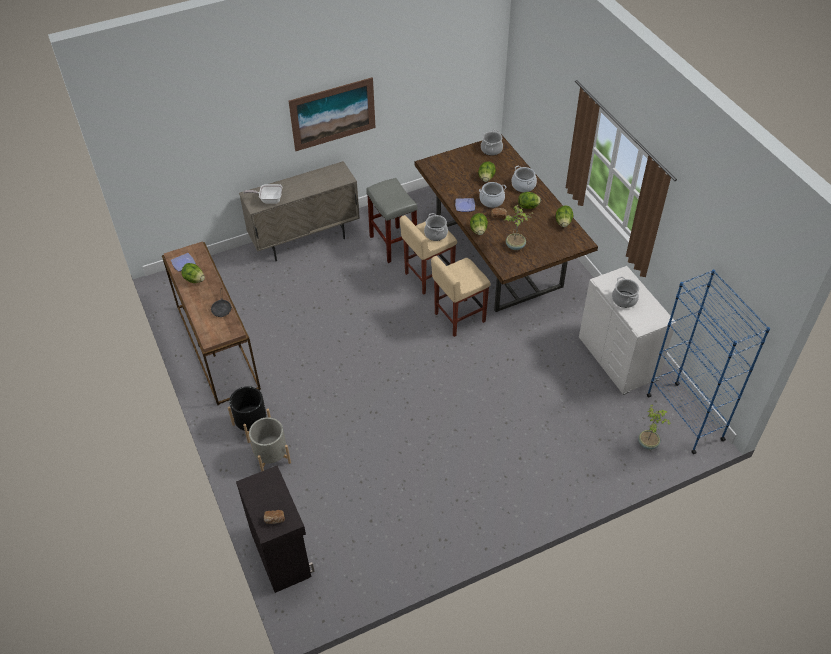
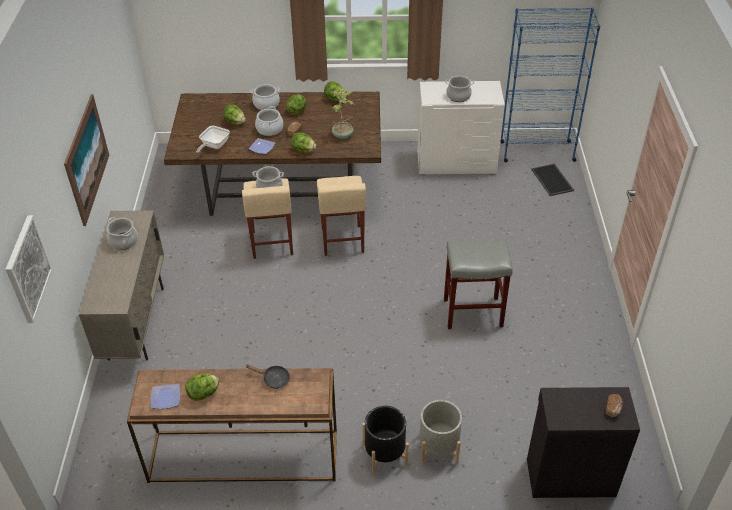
camera: 65 degrees left, 5 degrees down
(187, 133) = (27, 269): none -> picture
(269, 200) = (117, 290): frying pan -> frying pan (213, 146)
(392, 244) = (204, 254): grey stool -> grey stool (472, 313)
(491, 149) = (197, 106): cooking pot -> cooking pot (123, 241)
(648, 443) = (553, 180): potted plant -> tray

